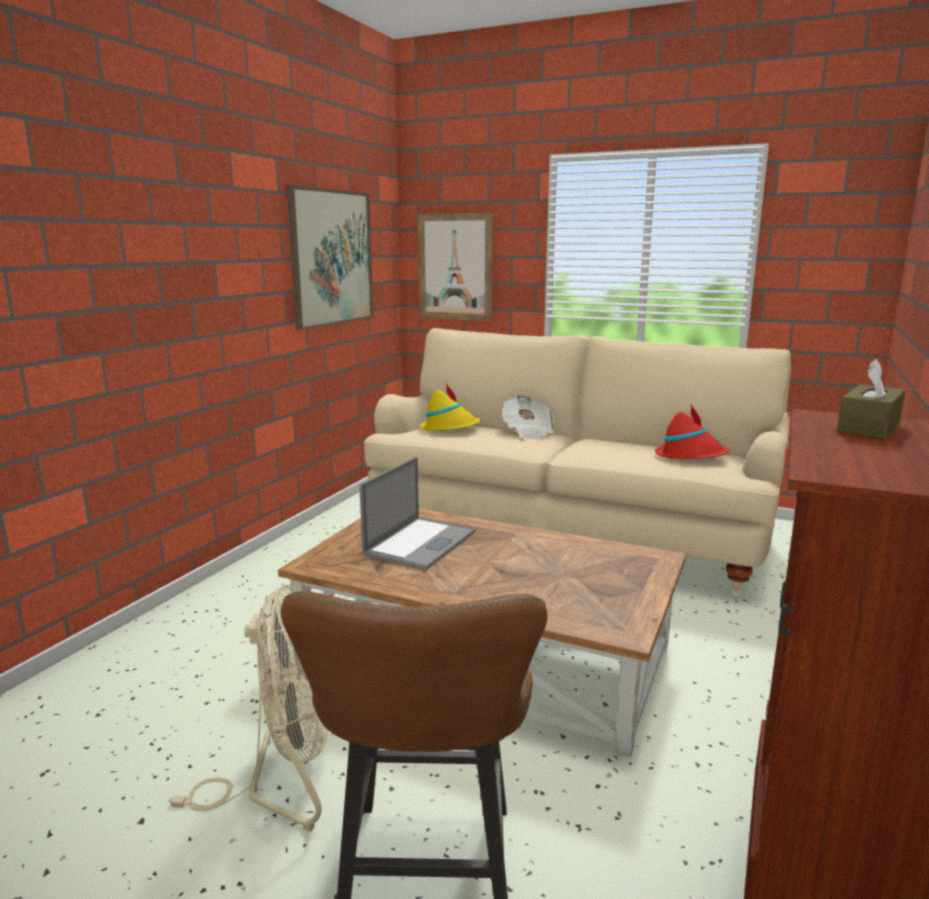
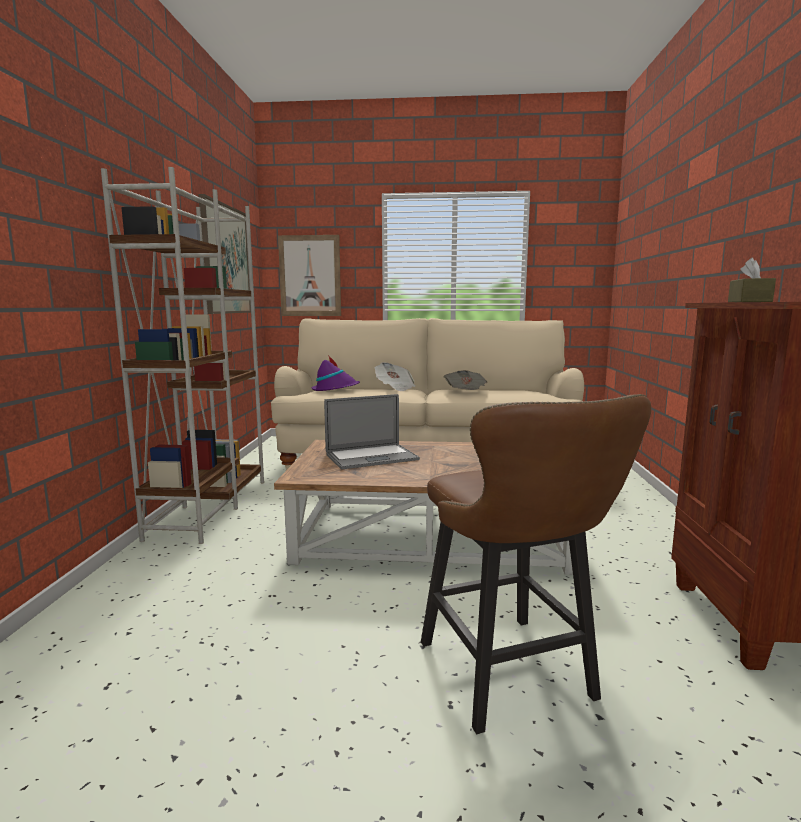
camera: 20 degrees left, 5 degrees down
(272, 565) = (211, 507): none -> brown bookcase
(284, 769) = (337, 634): beige fan -> none
(420, 543) = (371, 457): laptop -> laptop turned 60 degrees clockwise
(450, 428) = (335, 389): yellow hat -> purple hat
(613, 451) = (465, 393): none -> newspaper
(690, 456) = (518, 391): red hat -> none

